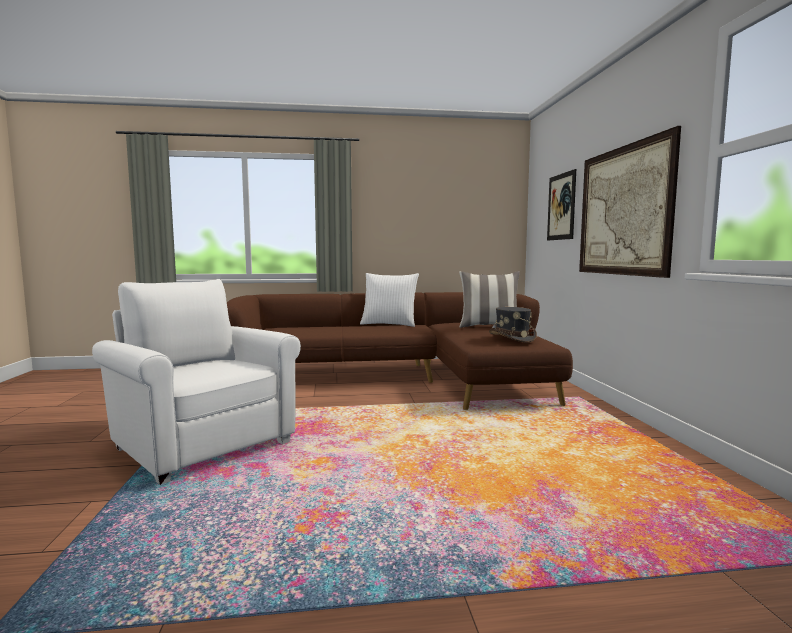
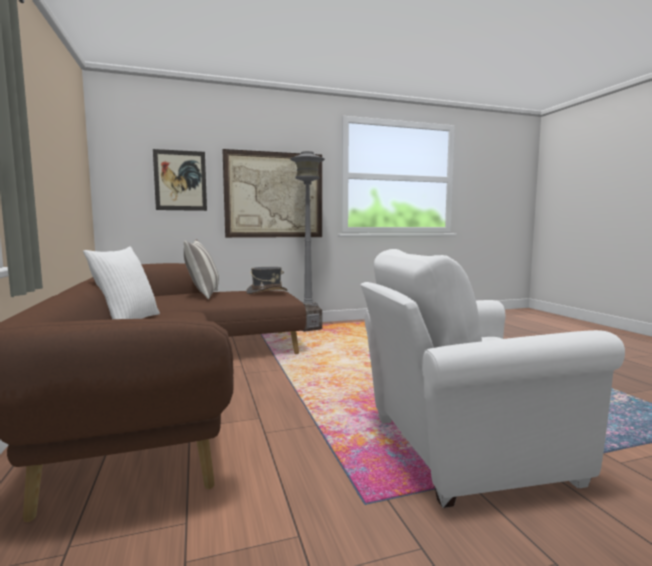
camera: 100 degrees left, 0 degrees up
(202, 443) = (459, 449): white armchair -> white armchair turned 45 degrees clockwise
(600, 420) = (308, 328): none -> grey floor lamp

